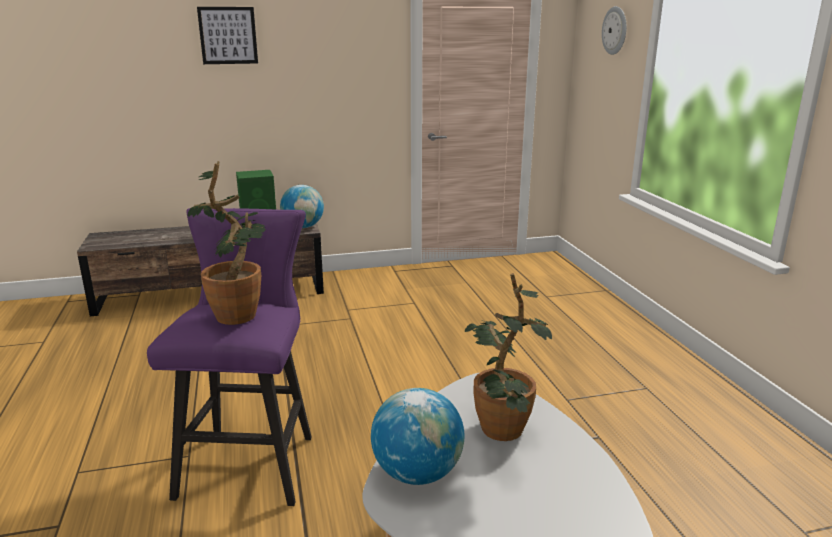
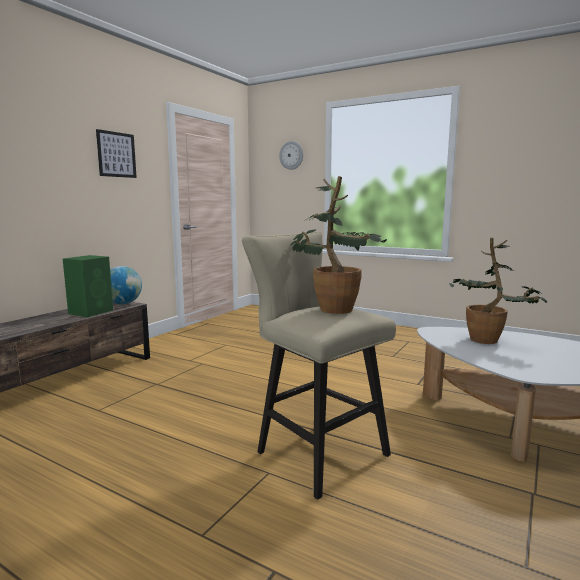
camera: 45 degrees left, 10 degrees down
(228, 35) = (37, 132): picture -> picture (116, 154)
(252, 460) = (315, 451): purple stool -> beige stool
(417, 474) = (509, 364): globe -> none

